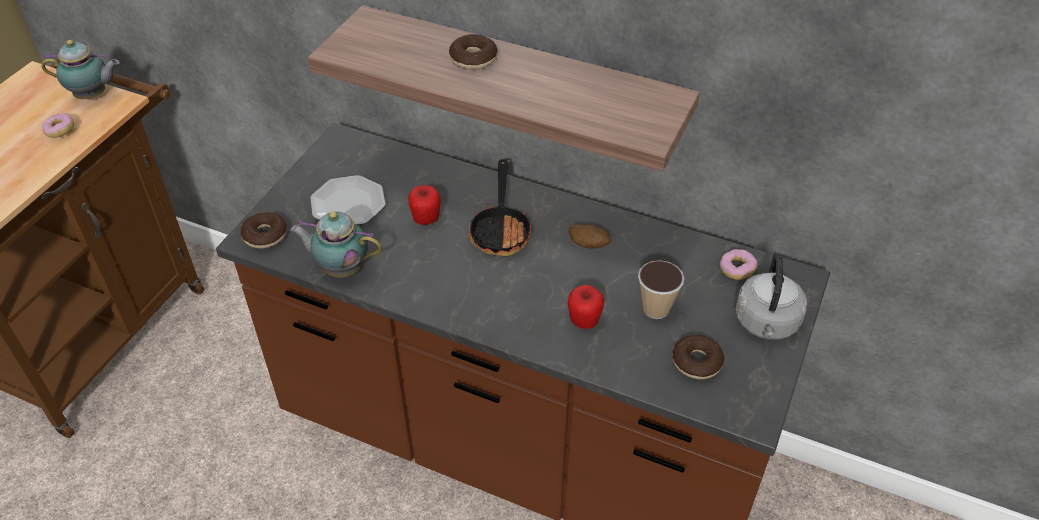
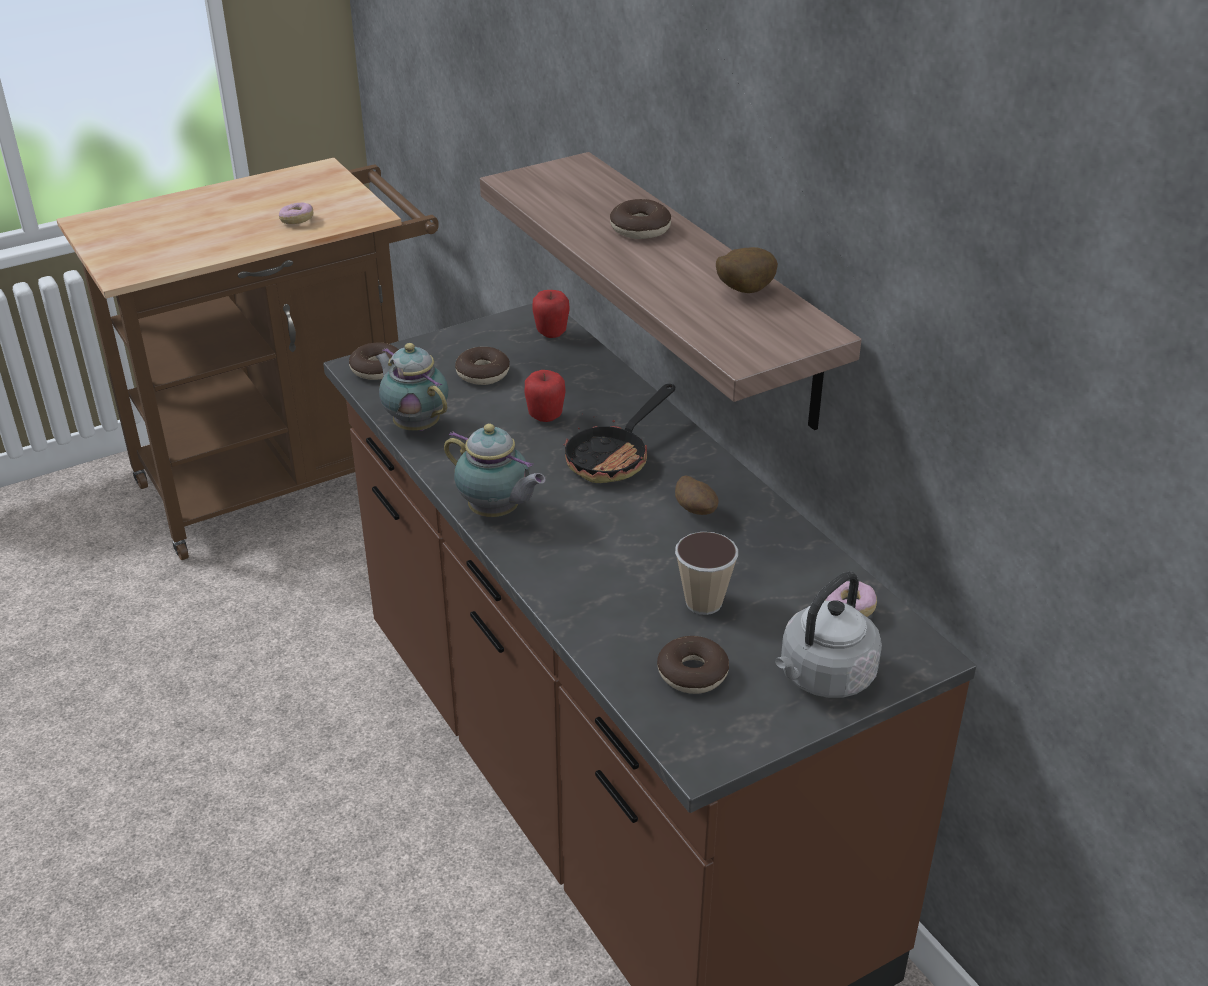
camera: 35 degrees right, 10 degrees down
(93, 96) = (354, 202): teapot -> teapot (496, 513)
(348, 204) = (483, 373): plate -> donut
(584, 322) = (608, 578): apple -> apple (551, 334)
(594, 84) = (742, 291): none -> potato

